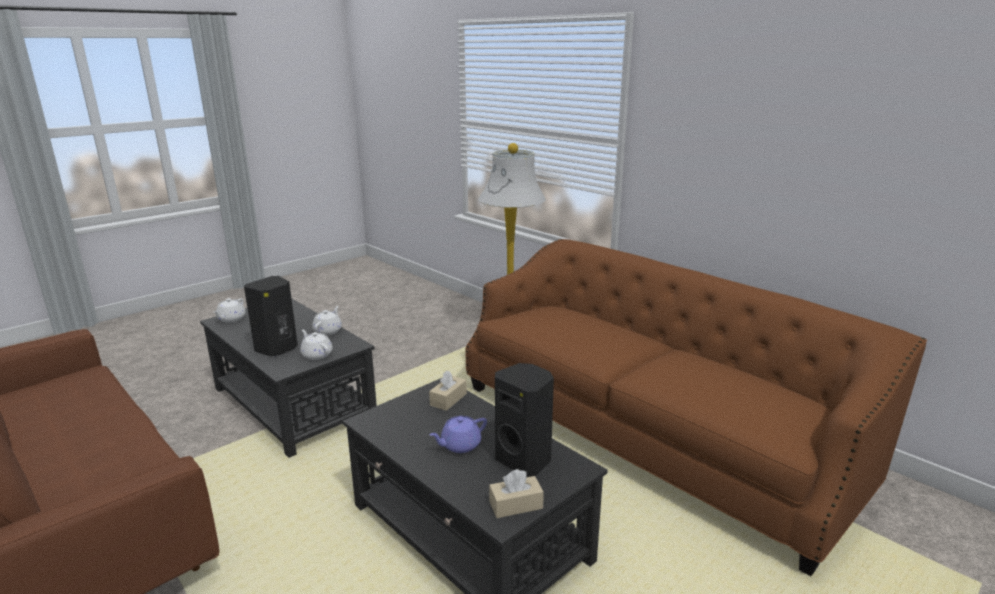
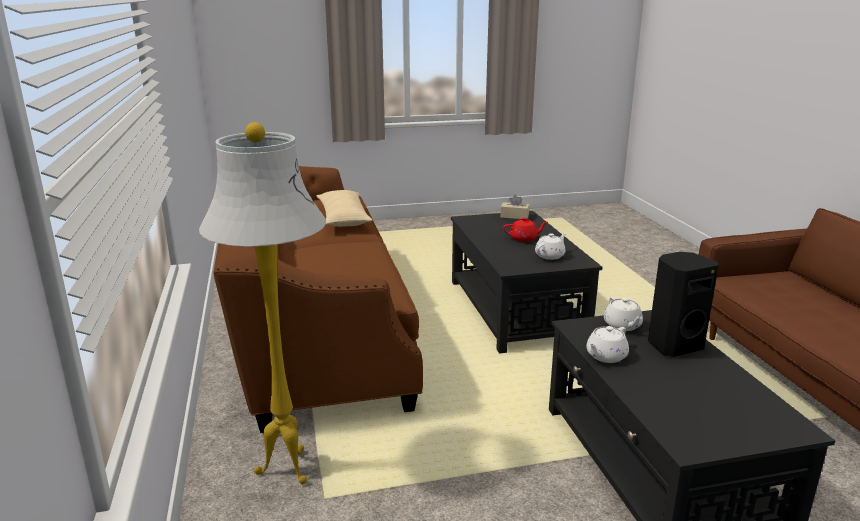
camera: 150 degrees left, 0 degrees up
(231, 319) = (774, 425): white teapot -> white teapot (550, 255)
(448, 399) = (511, 260): beige tissue box -> none
(460, 445) = (524, 238): purple teapot -> red teapot
(524, 460) = (491, 226): black speaker -> none
(693, 388) = (343, 218): none -> beige pillow

